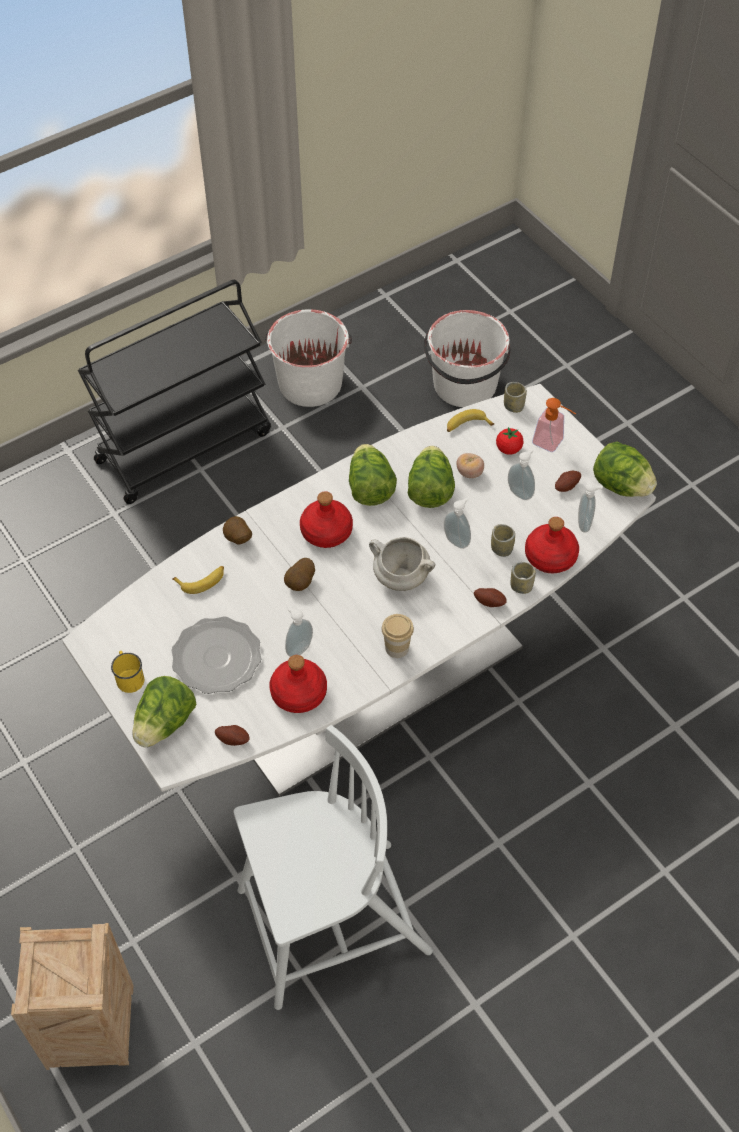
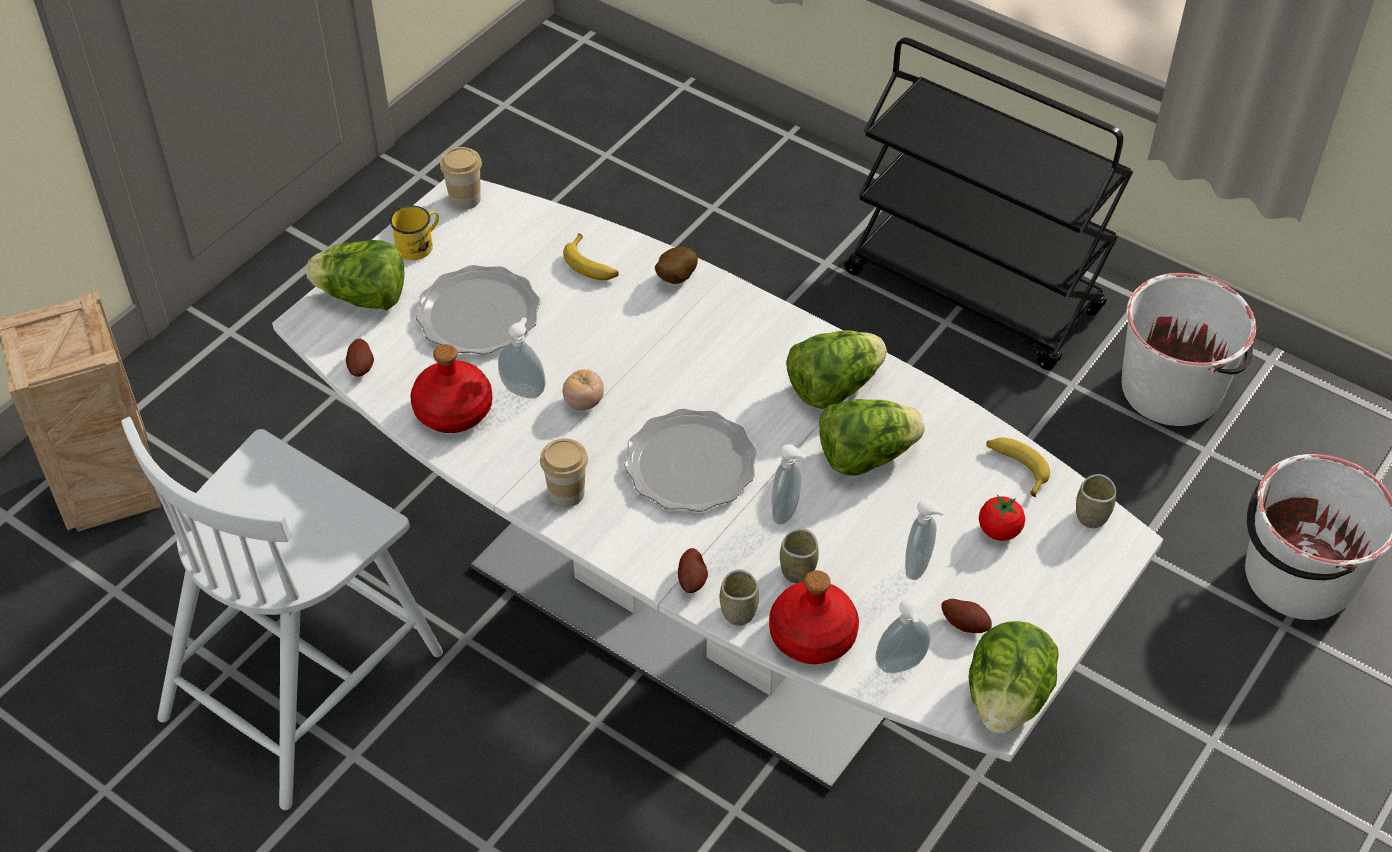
camera: 70 degrees right, 5 degrees down
(96, 638) = (465, 199): none -> cup
(301, 583) = (632, 362): potato -> none
(326, 532) = (731, 362): red bottle -> none
(329, 923) = (305, 680): white chair -> white chair turned 75 degrees clockwise
(400, 577) = (690, 464): white cooking pot -> plate
(469, 473) = (924, 494): tomato -> tomato (584, 402)
(552, 443) = (1044, 585): soap dispenser -> none

